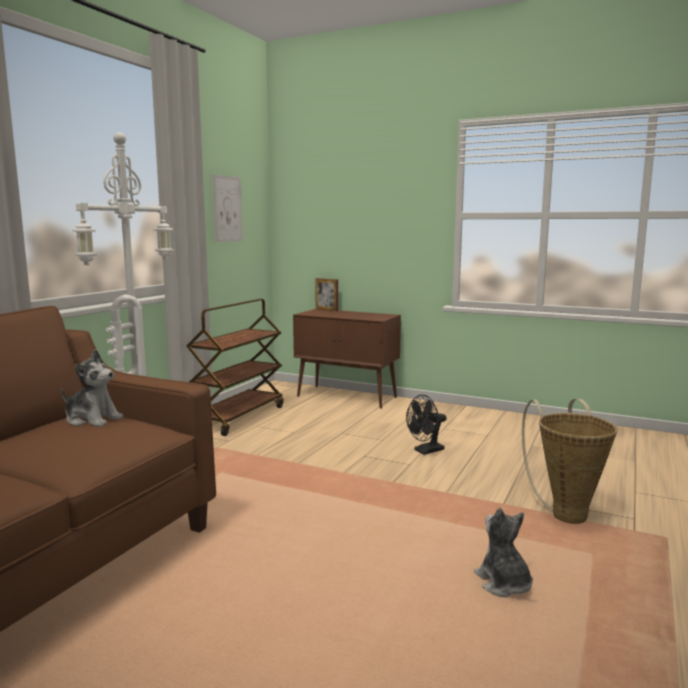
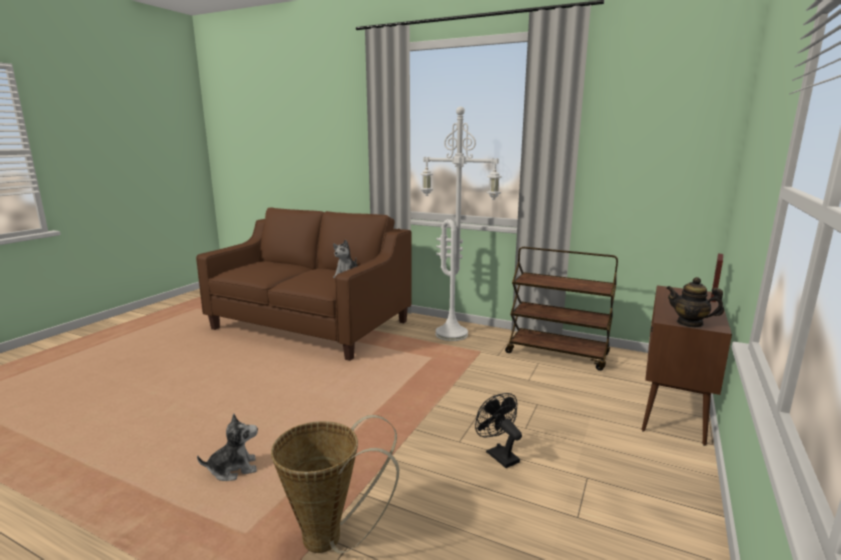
camera: 90 degrees right, 5 degrees up
(227, 209) = (640, 158): picture -> none
(383, 317) = (690, 323): none -> teapot

